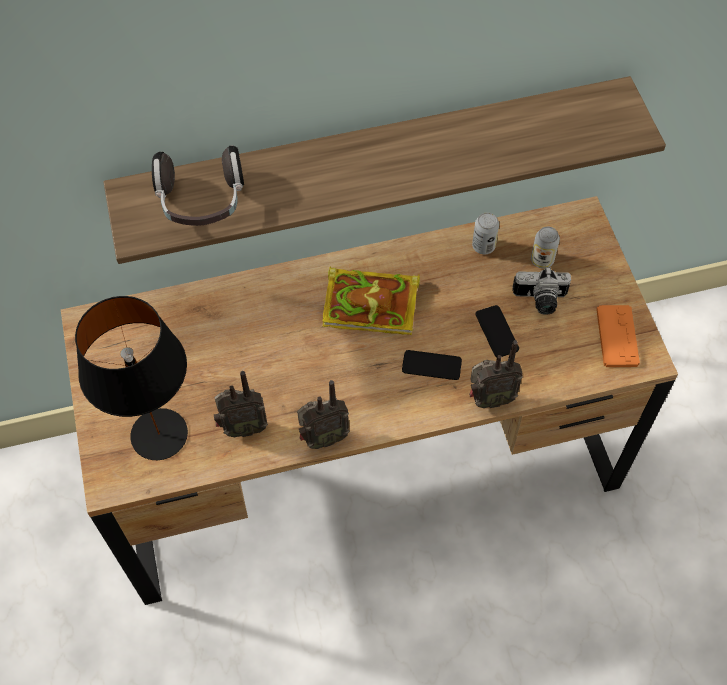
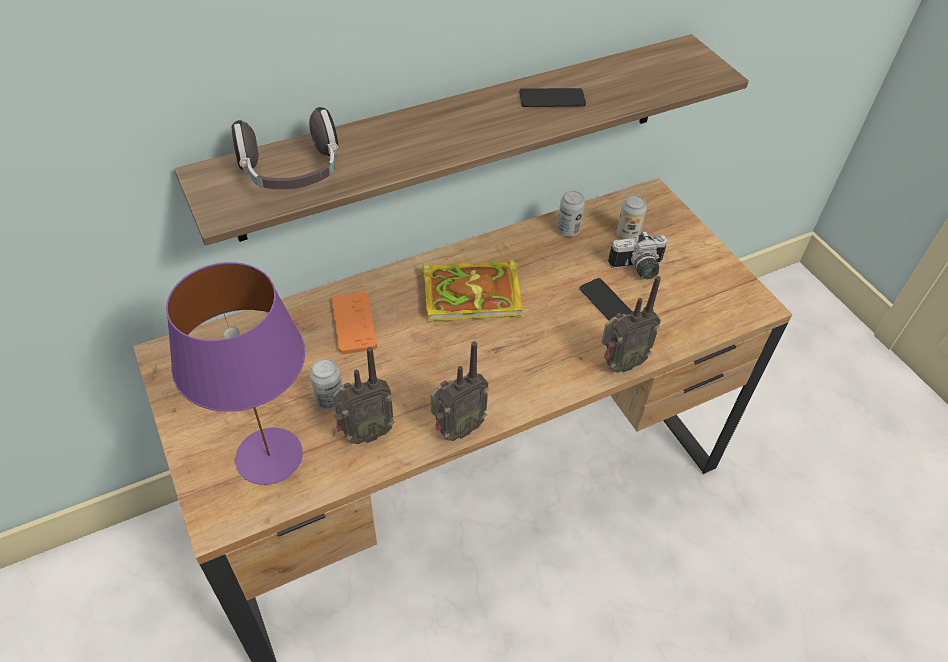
camera: 15 degrees left, 10 degrees down
(158, 434) = (267, 456): black table lamp -> purple table lamp
(219, 390) = (329, 400): none -> can
(431, 365) = (551, 341): phone -> phone (552, 98)
(617, 337) = (722, 290): orange game controller -> orange game controller (354, 324)

